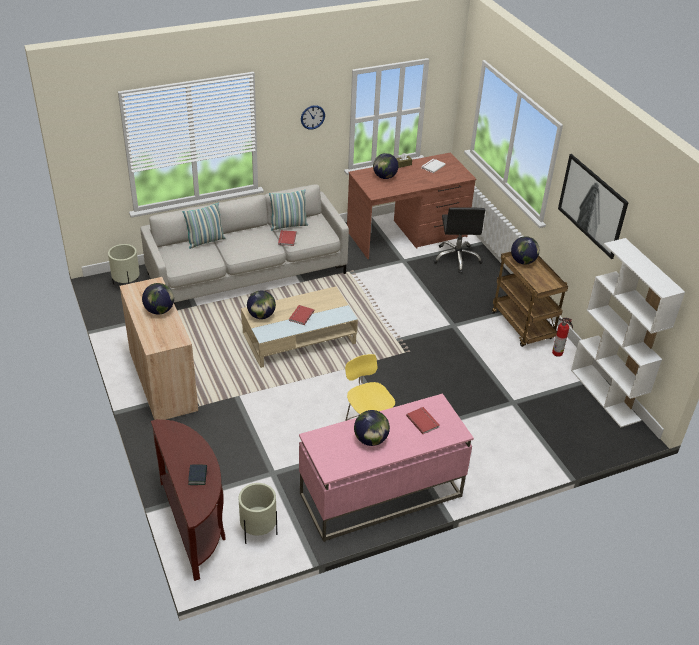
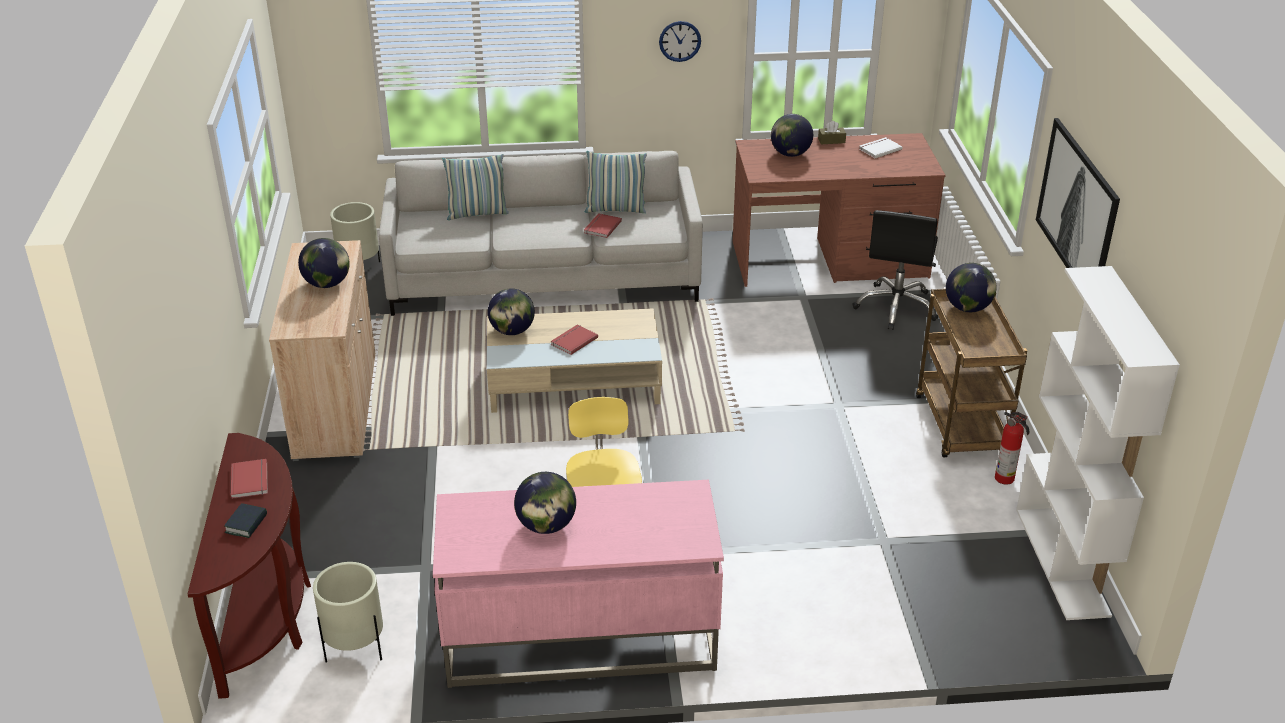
camera: 20 degrees right, 5 degrees down
(423, 421) = (651, 514): red book -> red book (251, 480)

